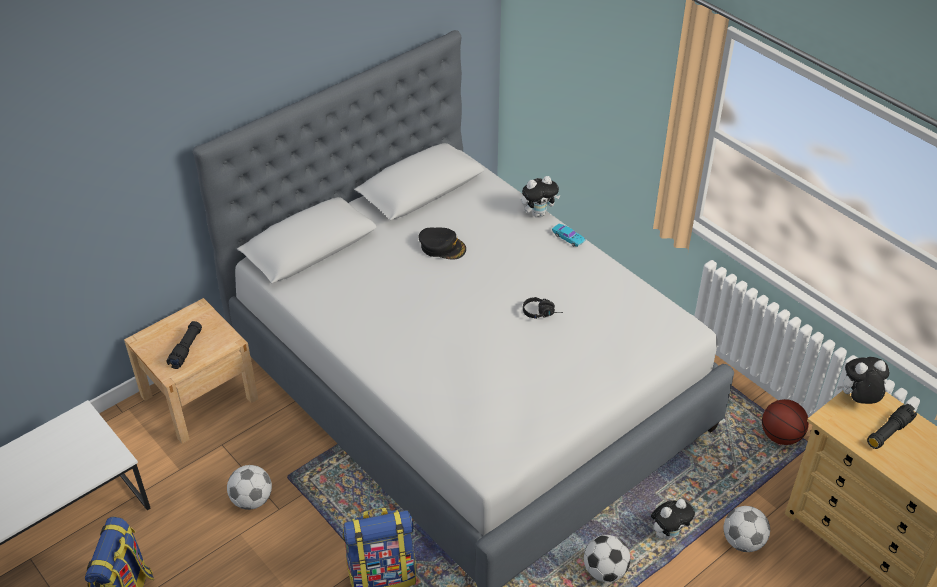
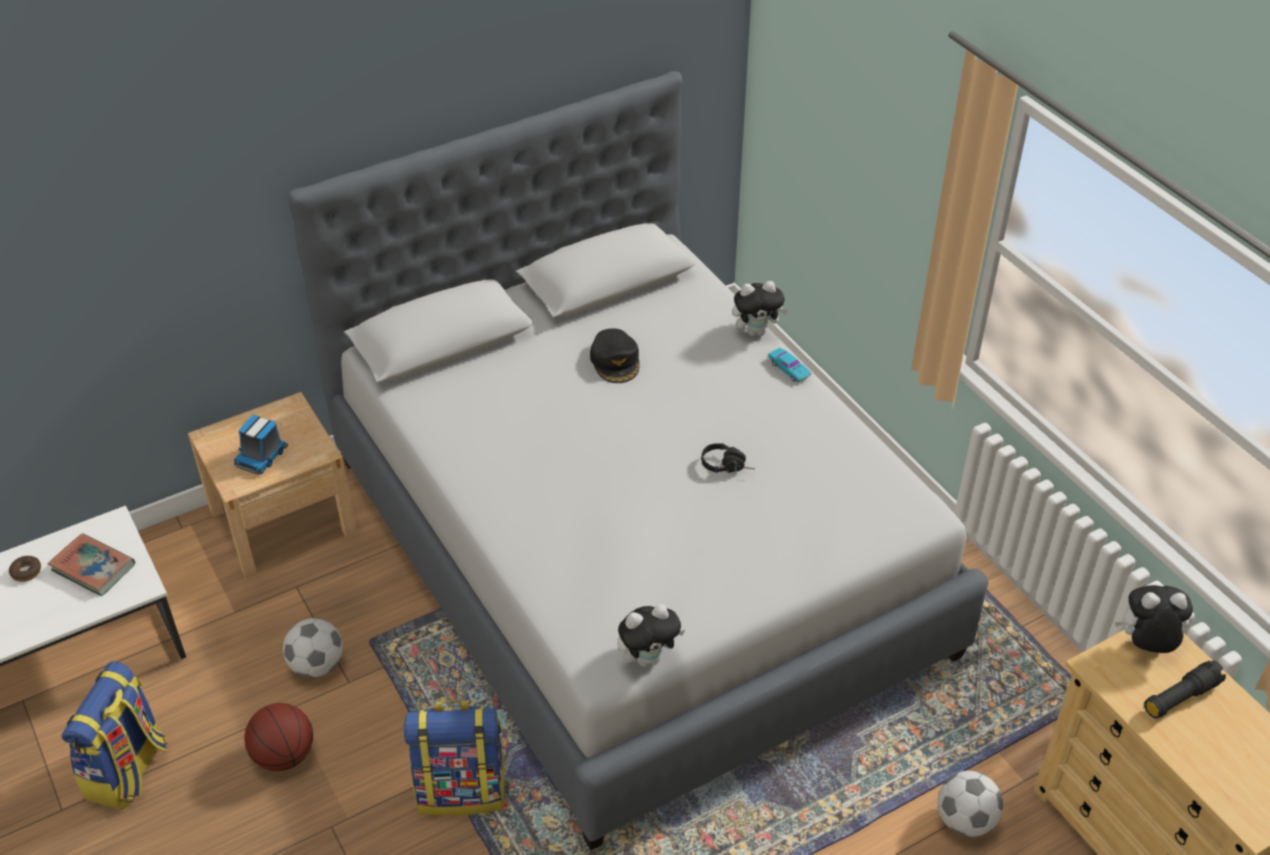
camera: 10 degrees right, 0 degrees up
(23, 460) = (26, 572): none -> donut
(75, 450) = (93, 568): none -> book
(186, 349) = (262, 456): black flashlight -> toy truck
(442, 247) = (615, 361): black cap -> black cap turned 45 degrees clockwise
(605, 571) = (763, 832): football -> none
(668, 533) = (863, 792): plush toy -> plush toy (648, 657)
(780, 436) = (1052, 681): basketball -> basketball (284, 756)

